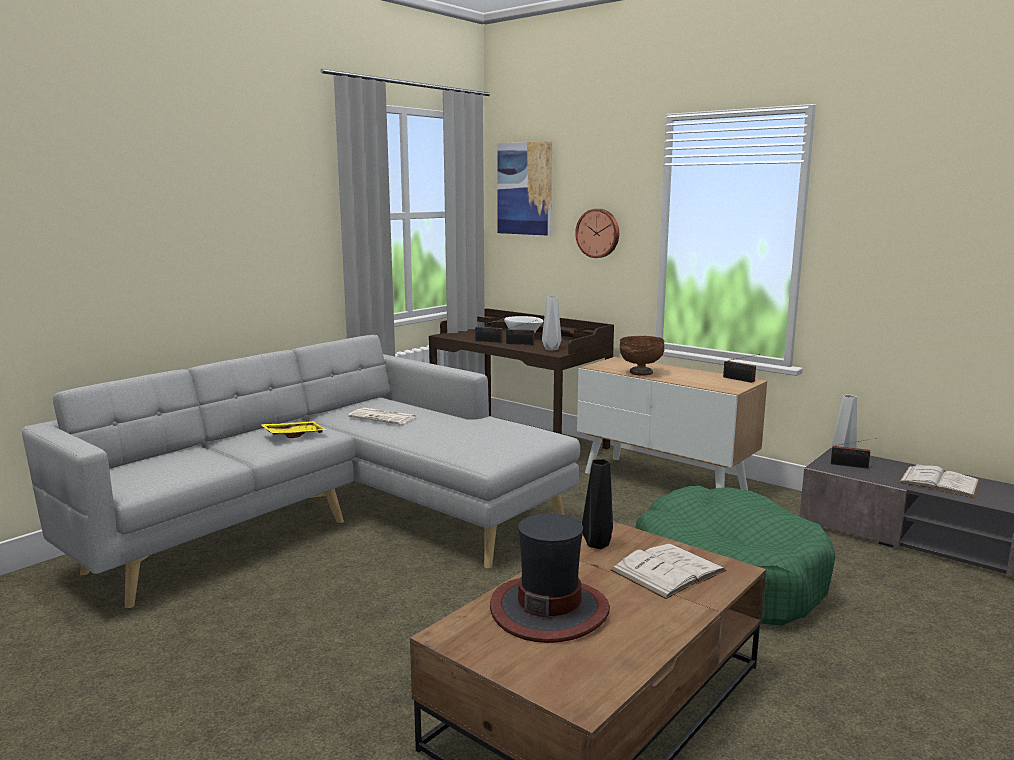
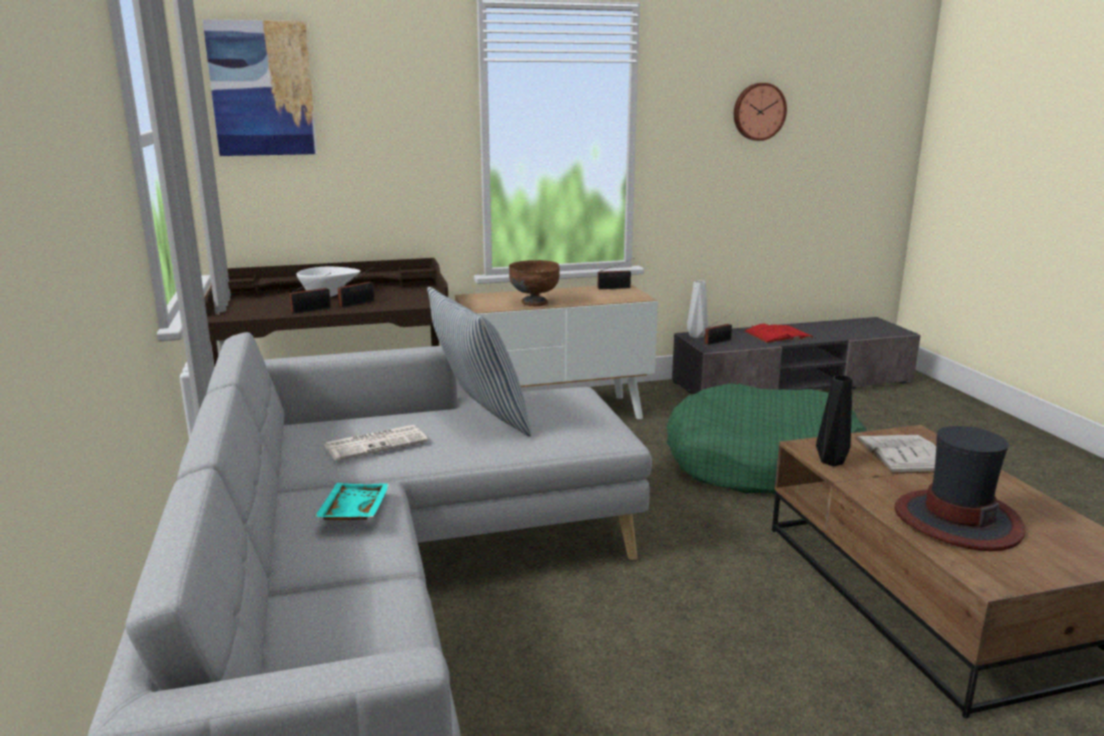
camera: 55 degrees left, 5 degrees up
(293, 435) = (353, 512): yellow tray -> turquoise tray
(456, 426) = (479, 418): none -> pillow
(550, 349) = (410, 300): grey vase -> none
(598, 233) = (394, 146): wall clock -> wall clock (758, 111)
(939, 482) = (778, 335): white book -> red book

